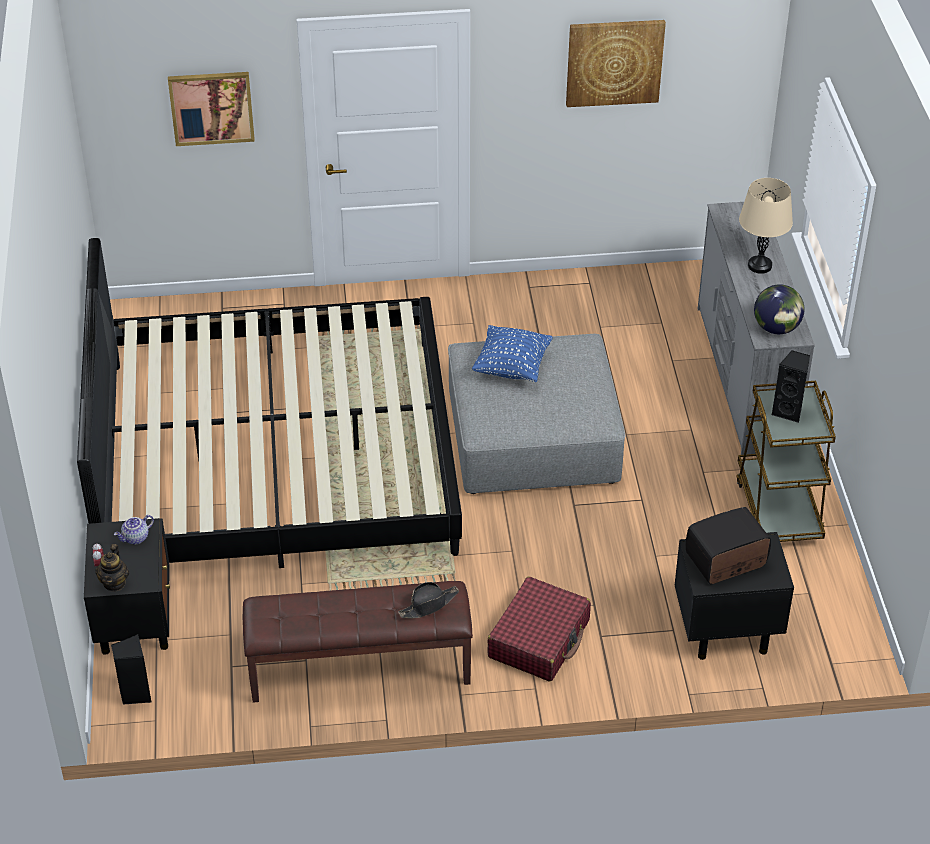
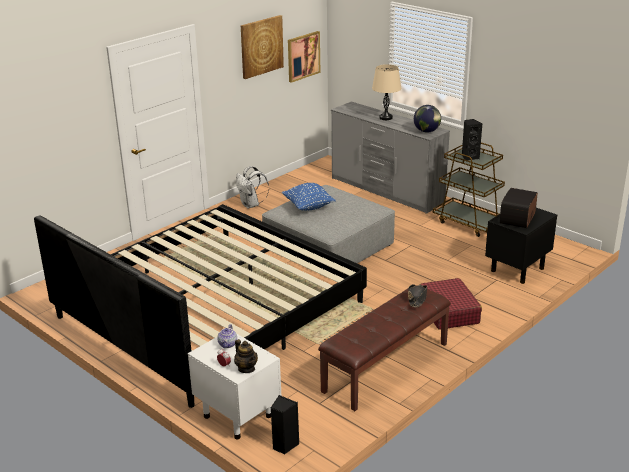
camera: 40 degrees left, 15 degrees down
(135, 624) = (237, 416): black nightstand -> white nightstand
(211, 107) = (65, 122): picture -> picture (303, 56)
(526, 302) = (251, 205): none -> white backpack

